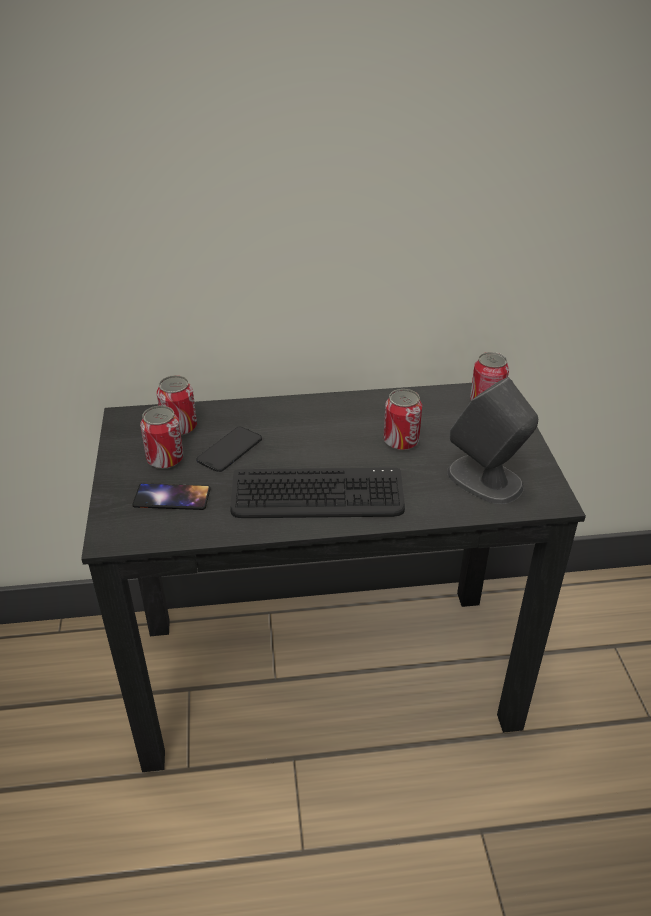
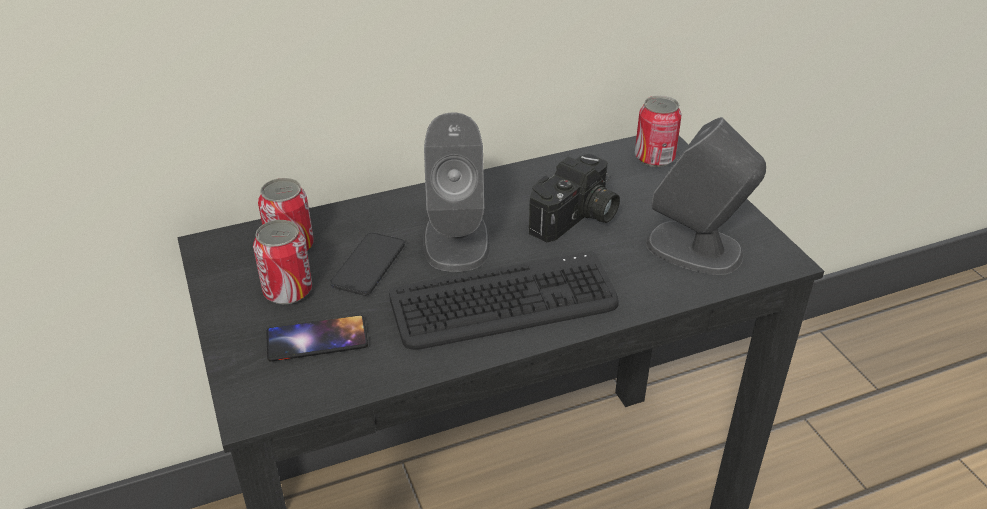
camera: 15 degrees left, 0 degrees up
(301, 442) = (456, 240): none -> grey speaker
(401, 441) = (577, 219): can -> camera

